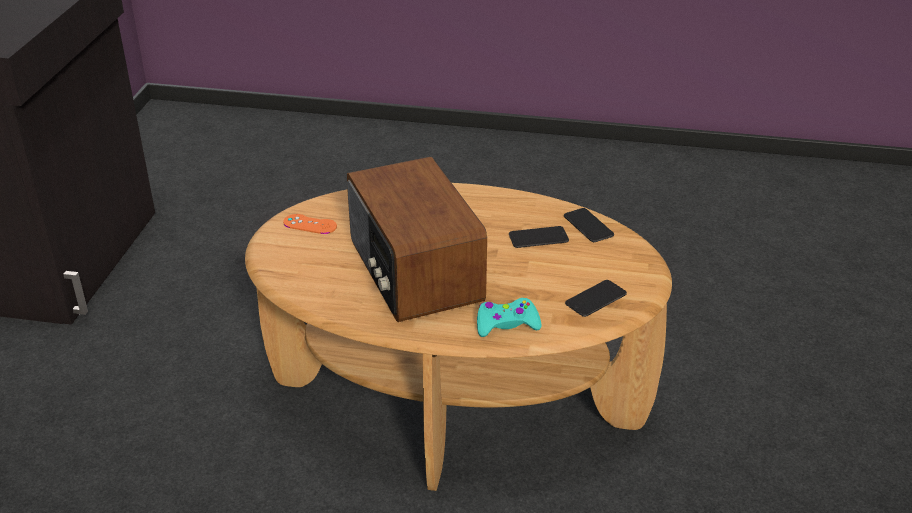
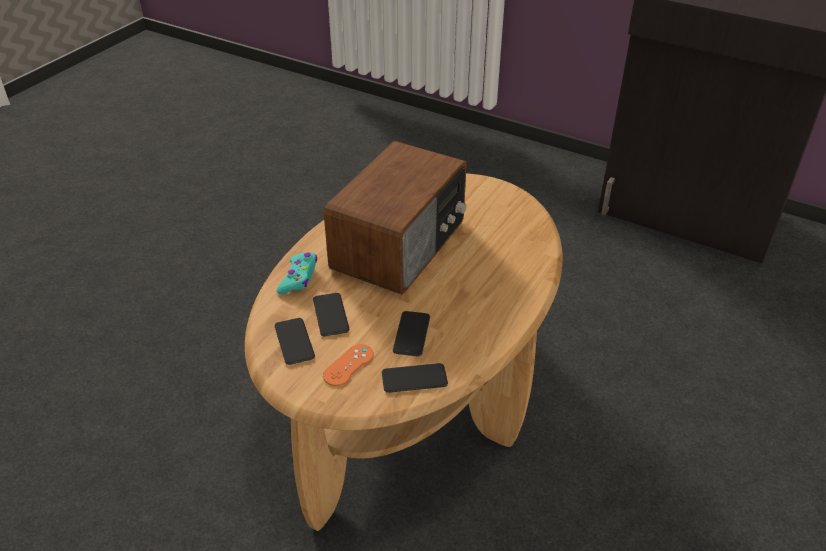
camera: 110 degrees right, 5 degrees up
(310, 224) = (501, 205): orange game controller -> orange game controller (348, 365)
(413, 272) = (401, 245): radio -> radio turned 120 degrees clockwise
(546, 288) = (330, 315): none -> phone

